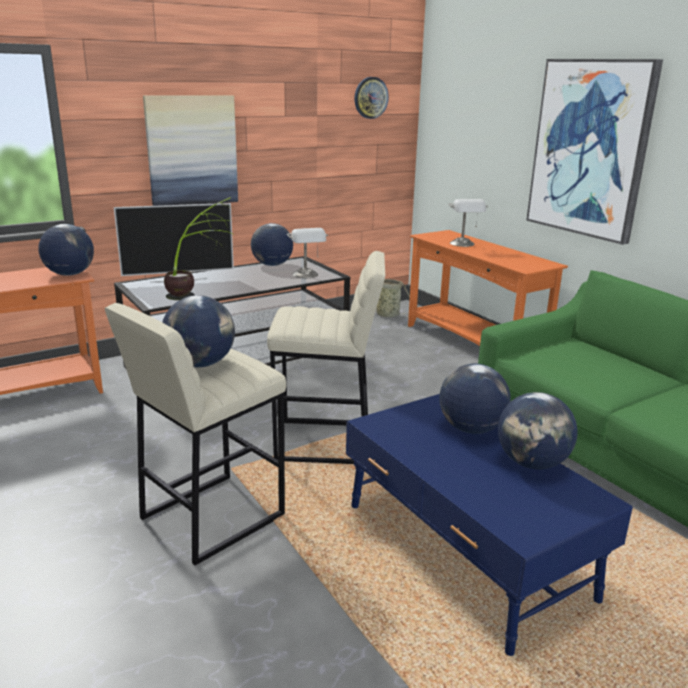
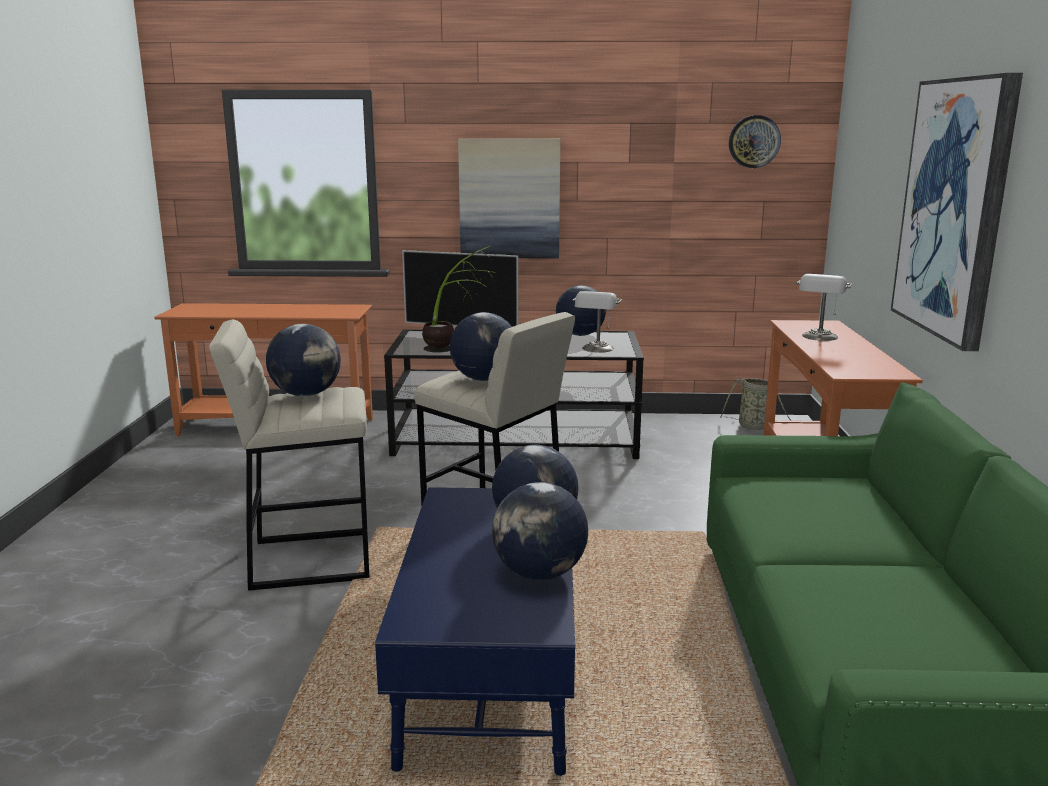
camera: 35 degrees right, 5 degrees down
(69, 274) = (346, 312): globe -> globe (484, 379)

